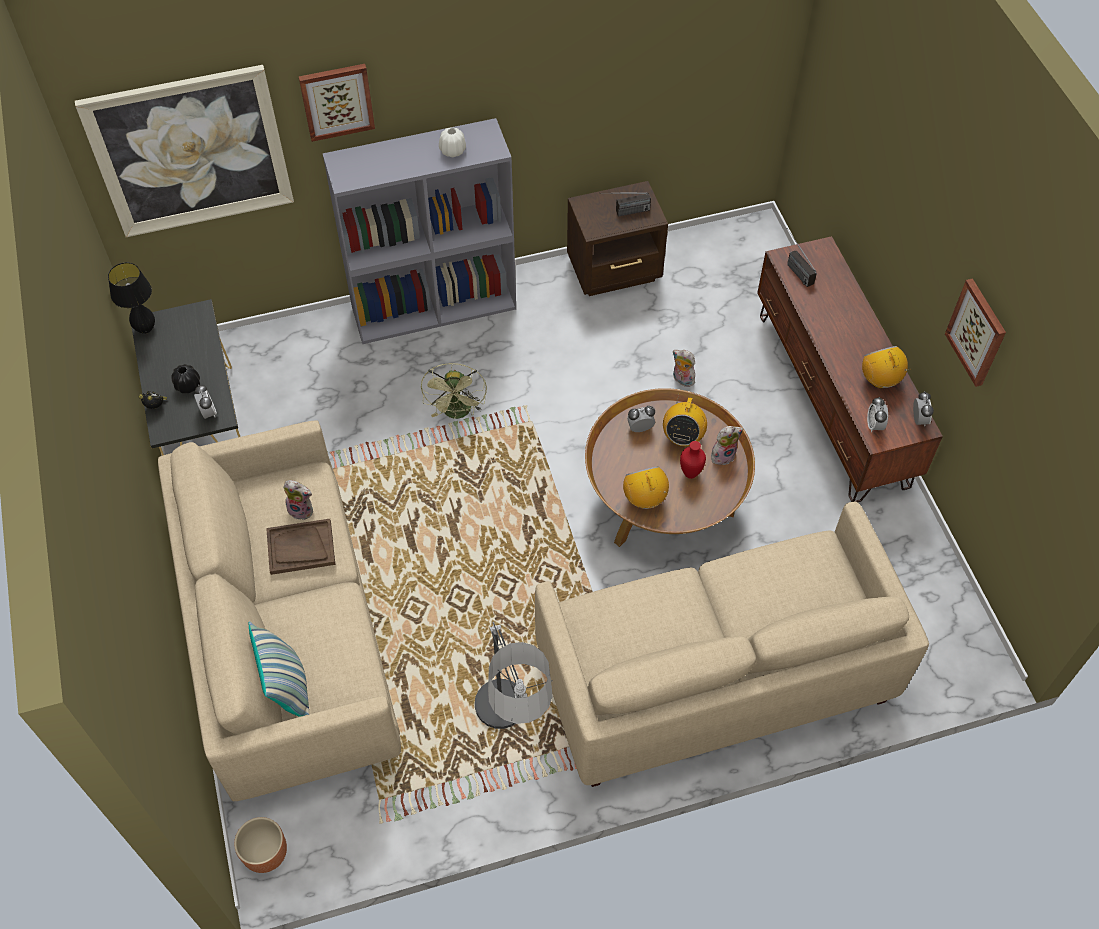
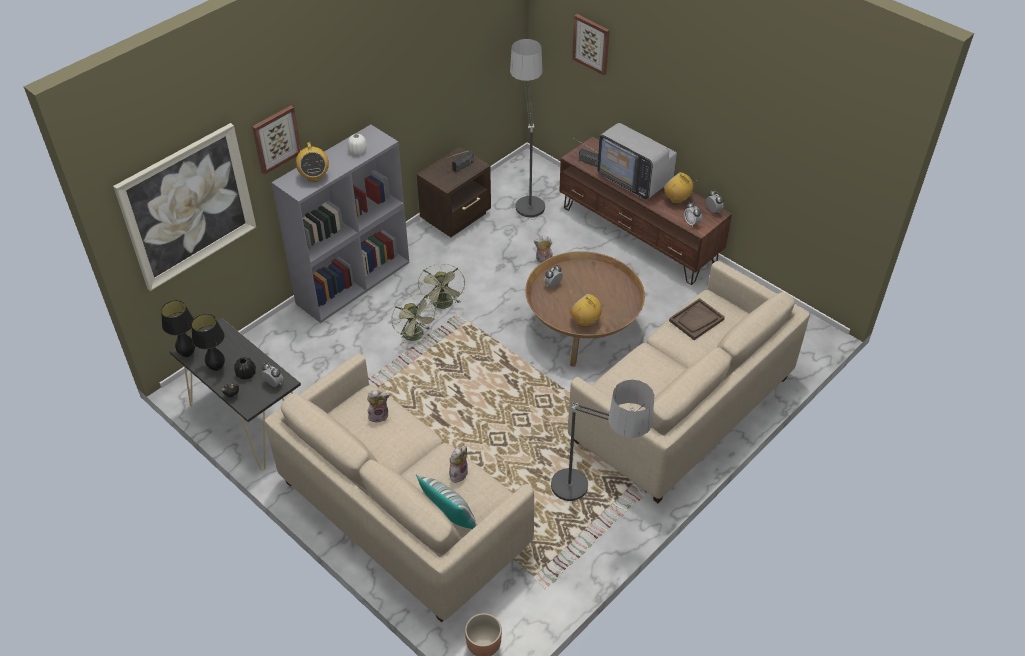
camera: 30 degrees left, 10 degrees down
(163, 362) = (217, 367): none -> black table lamp
(301, 548) = (395, 437): brown tray -> brown tray (696, 320)
(518, 386) = (444, 305): none -> green fan
(682, 437) = (582, 279): radio -> radio (314, 176)
(691, 474) = (602, 296): red vase -> none
(723, 455) = (612, 279): plush toy -> plush toy (458, 473)
(726, 273) = (526, 193): none -> floor lamp
(843, 325) = (634, 179): none -> television
(977, 332) = (738, 131): picture -> picture (591, 44)

